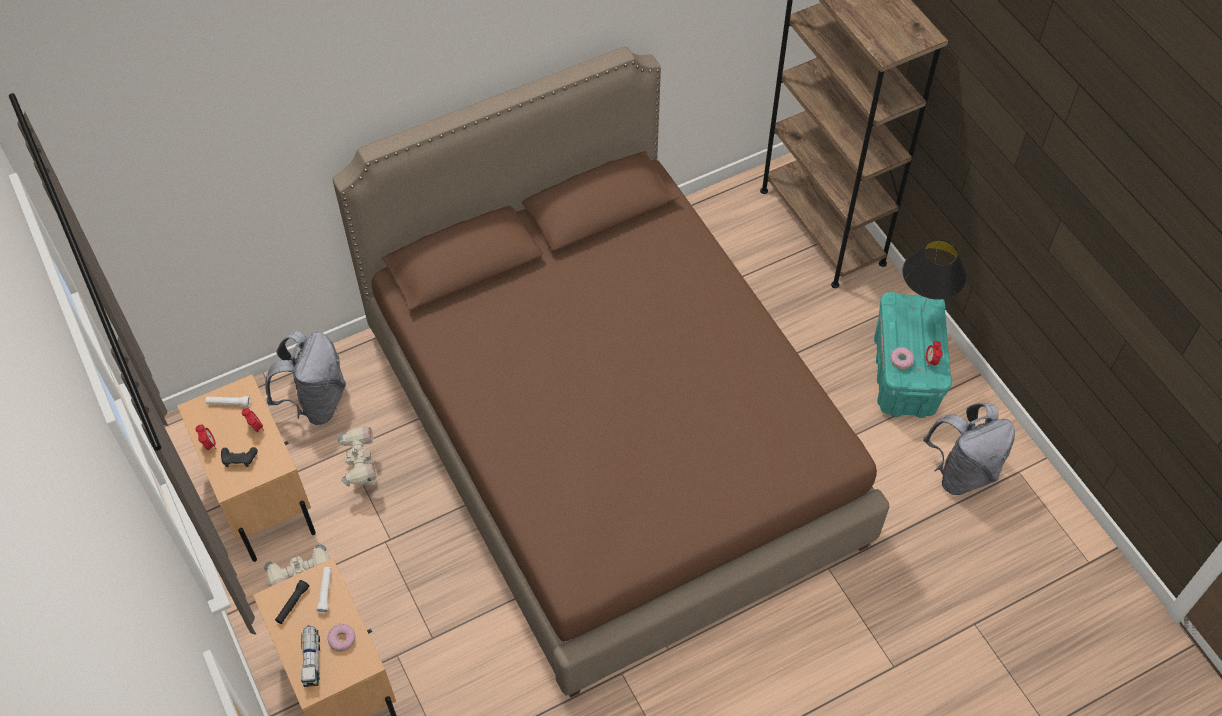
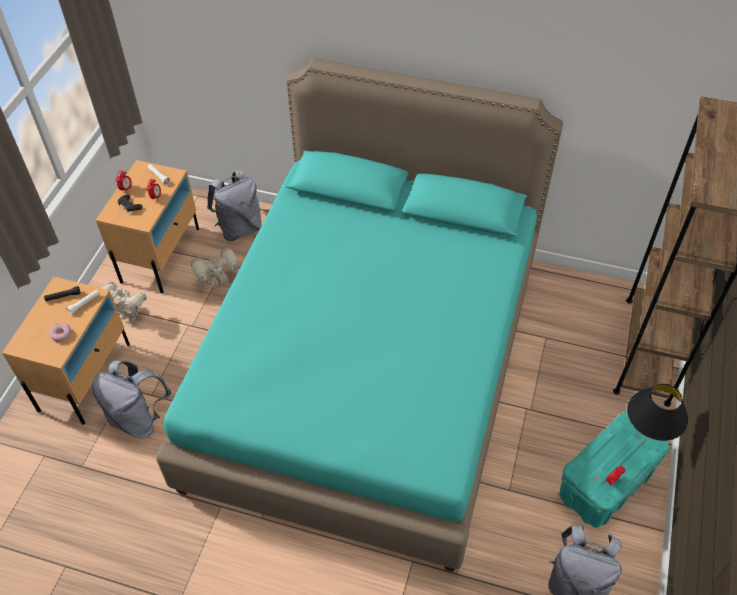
camera: 45 degrees right, 5 degrees down
(312, 660) = (36, 332): toy truck -> none
(363, 474) = (218, 282): toy robot -> toy robot turned 150 degrees counterclockwise
(448, 670) = (139, 419): none -> grey backpack
(610, 436) = (369, 368): brown bed -> turquoise bed
(901, 360) = (589, 463): donut -> none

